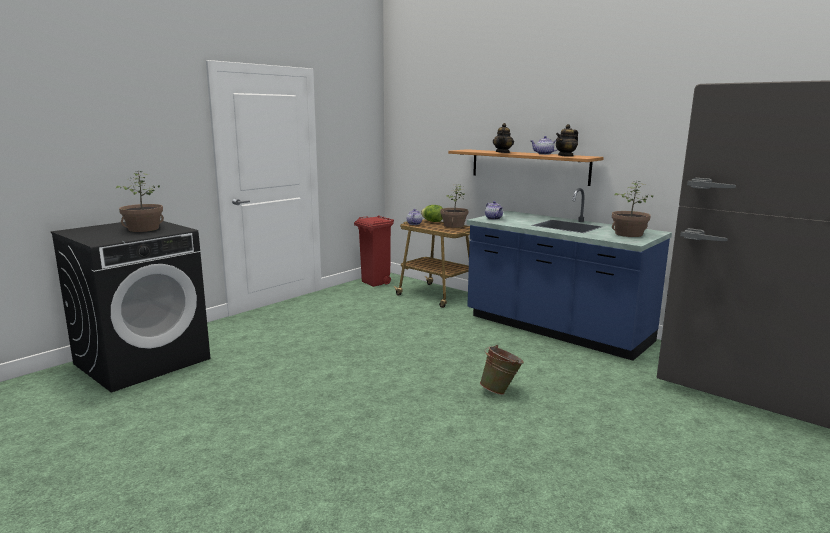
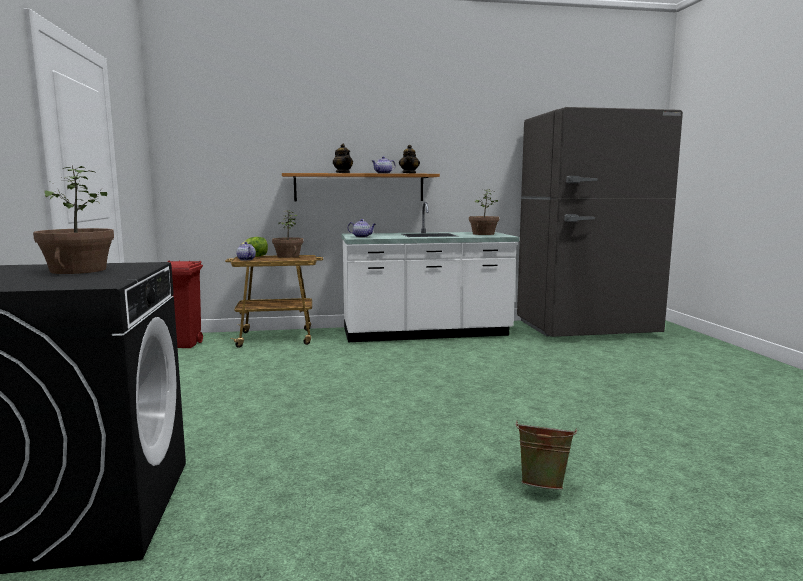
camera: 50 degrees left, 5 degrees down
(501, 391) = (497, 376): green bucket -> green bucket (543, 485)
(556, 329) = (426, 333): blue counter -> white counter

